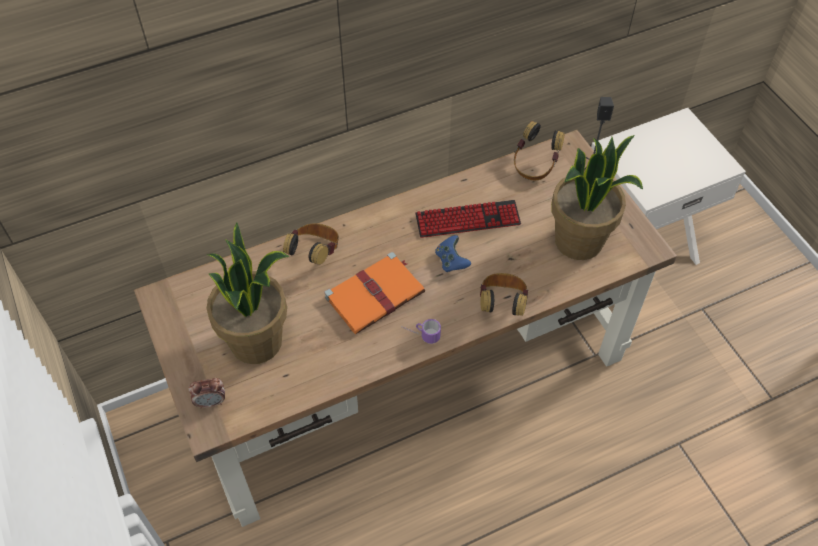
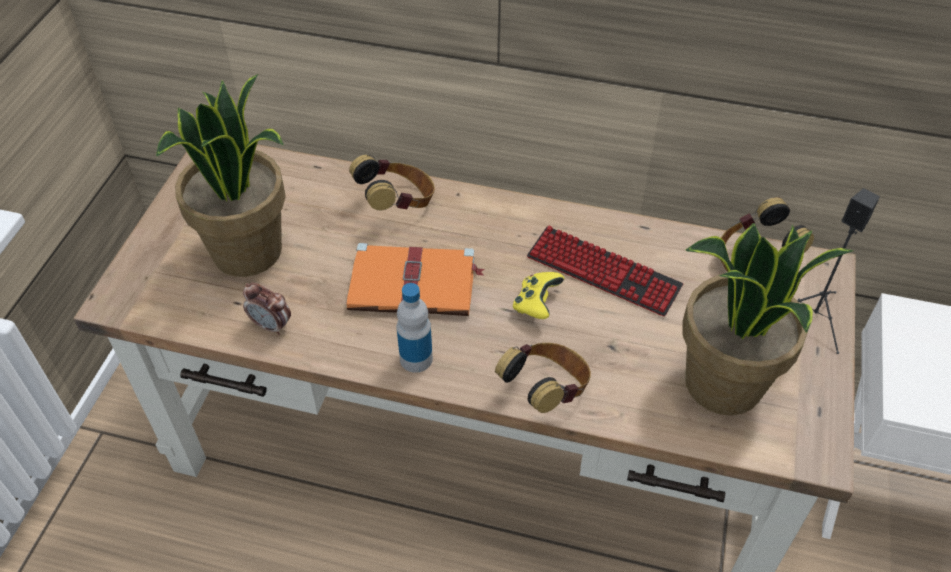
camera: 40 degrees right, 5 degrees down
(211, 402) = (144, 279): alarm clock -> alarm clock (271, 326)
(420, 335) = (416, 359): mug -> bottle
(451, 261) = (536, 304): blue game controller -> yellow game controller

